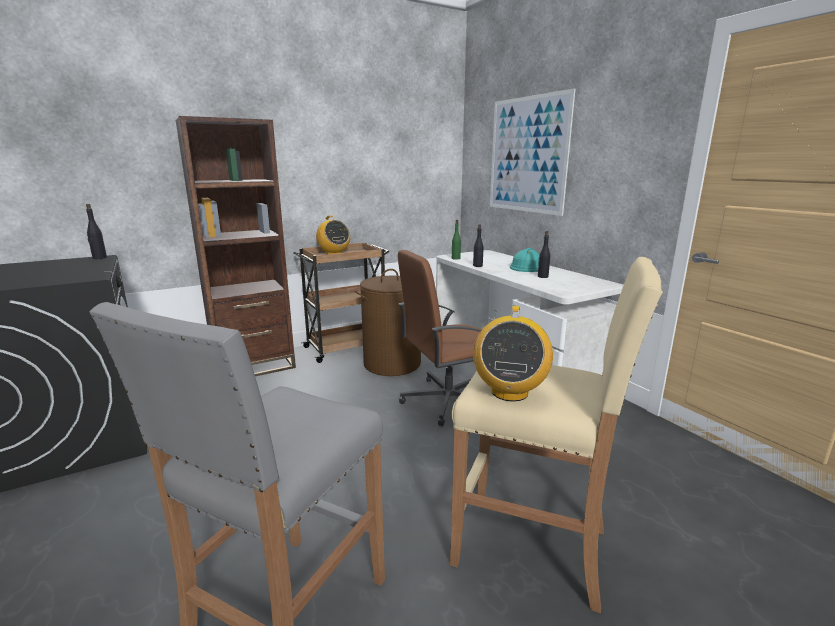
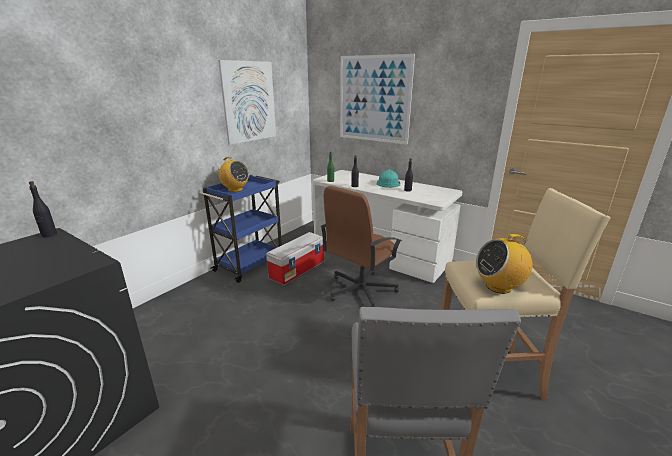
camera: 25 degrees left, 5 degrees up
(254, 366) = (183, 299): brown bookcase -> none
(346, 347) = (250, 264): brown cart -> blue cart
(372, 156) = (249, 102): none -> picture
(392, 363) = (298, 270): brown laundry basket -> storage box
(509, 392) = (498, 286): radio -> radio turned 90 degrees clockwise

